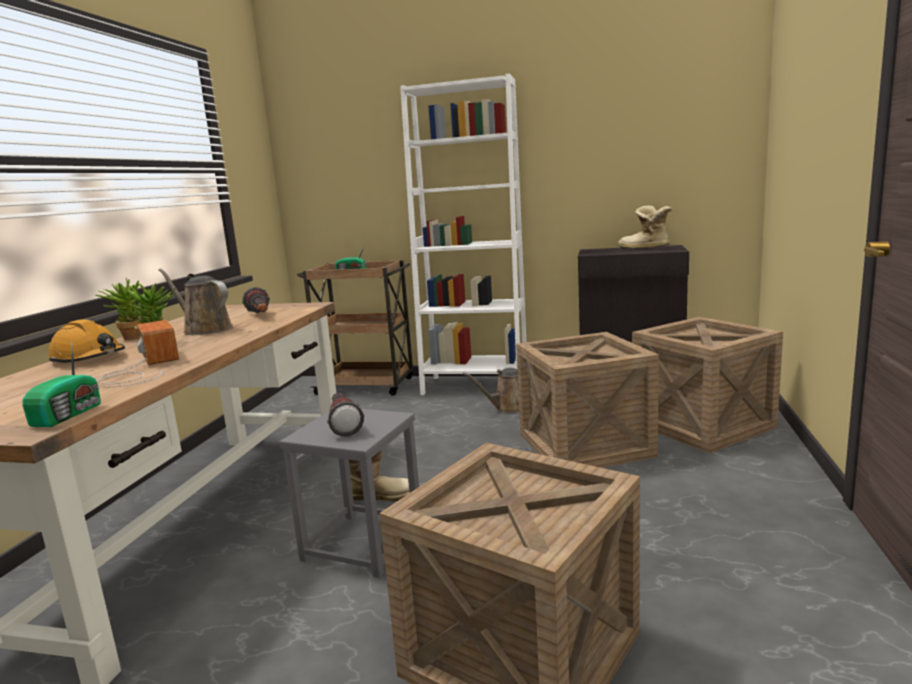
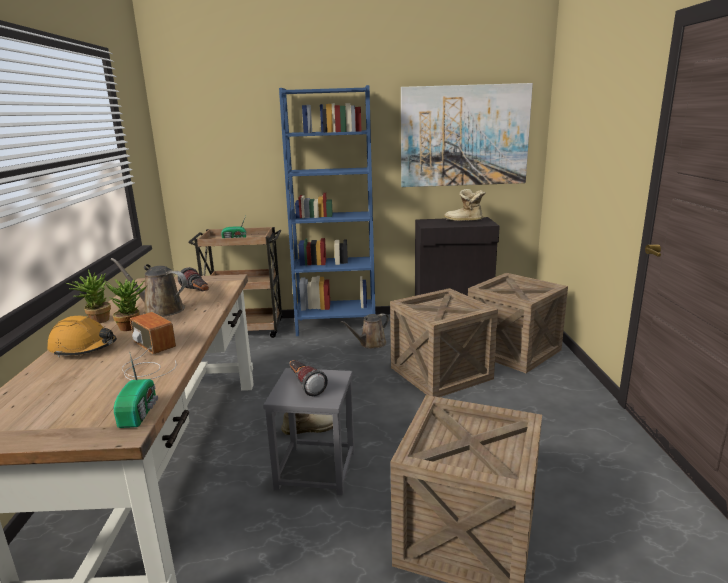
camera: 15 degrees left, 5 degrees up
(475, 386) = (336, 325): white bookcase -> blue bookcase
(645, 136) = (464, 136): none -> picture

